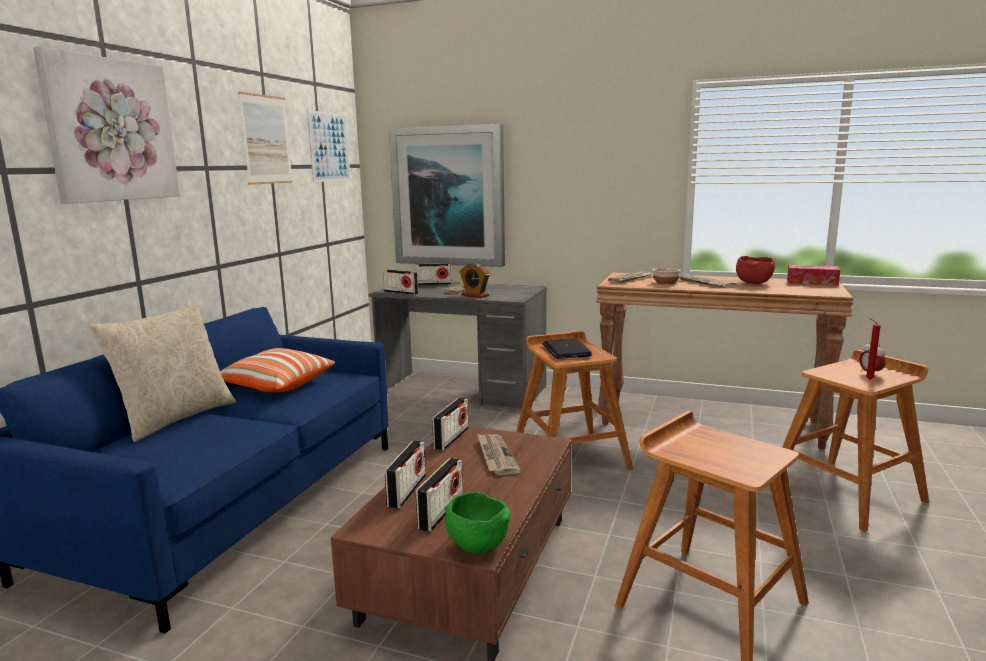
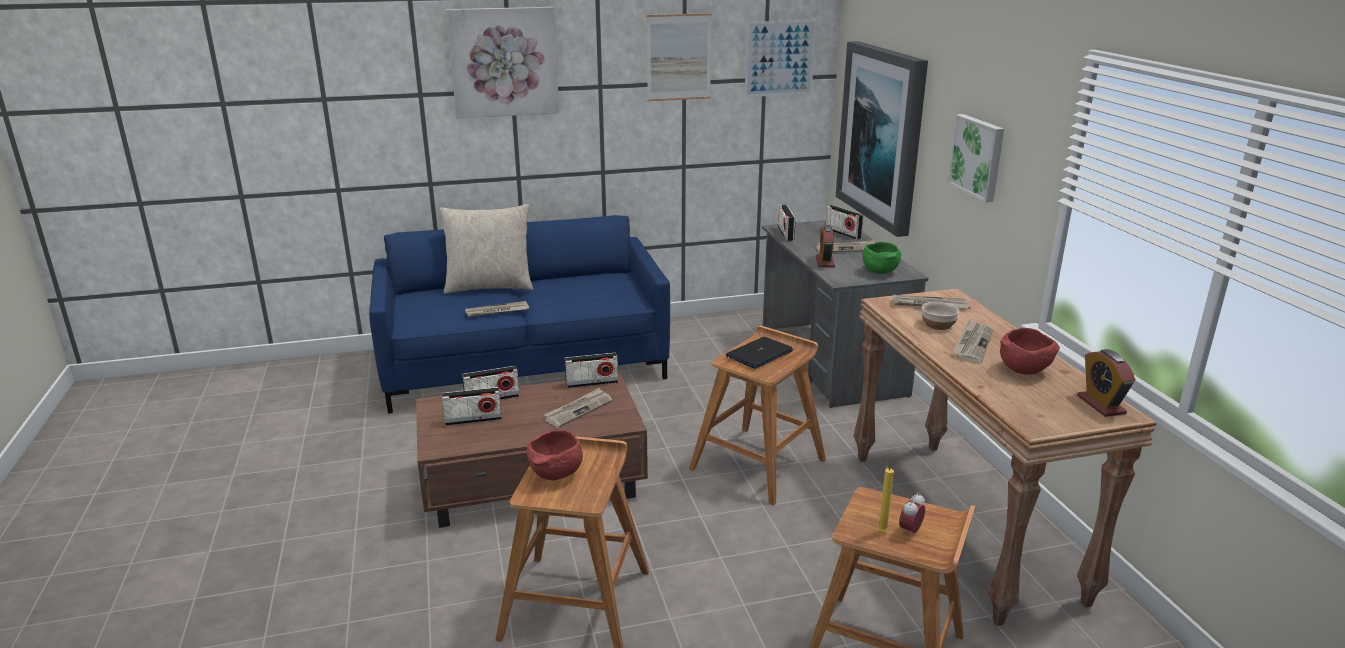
camera: 55 degrees right, 10 degrees up
(248, 427) = (497, 311): none -> newspaper
(275, 385) = (576, 287): pillow -> none
(476, 546) = (439, 446): green bowl -> green bowl (879, 271)
(584, 180) = (978, 157): none -> picture
(713, 456) = (556, 475): none -> red bowl
(812, 282) = (1101, 405): tissue box -> alarm clock
(868, 379) = (881, 531): red candle -> yellow candle

